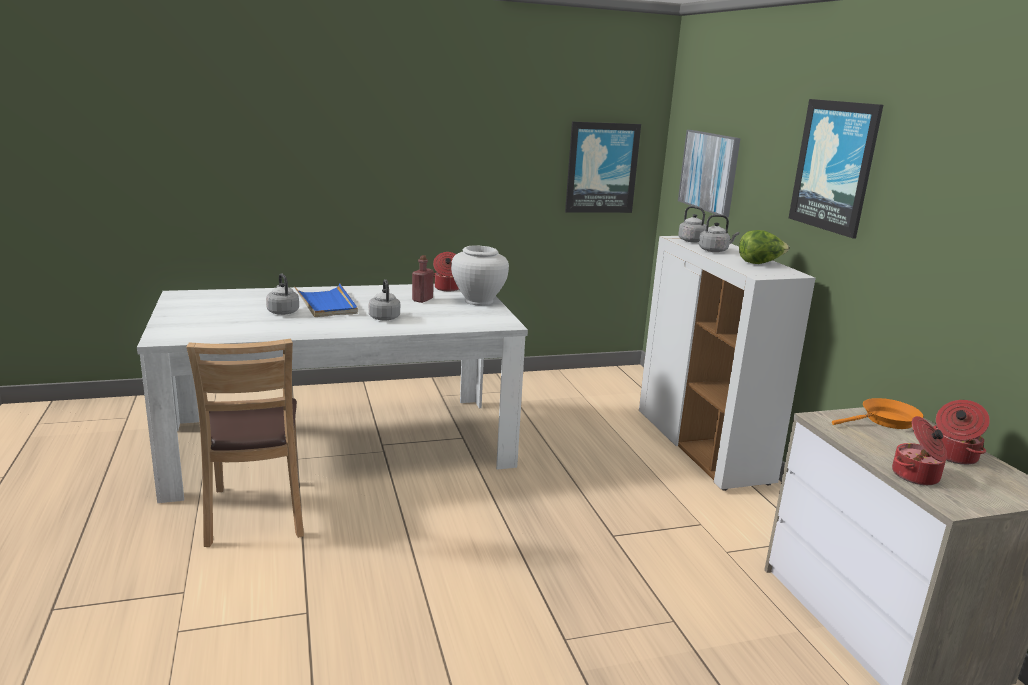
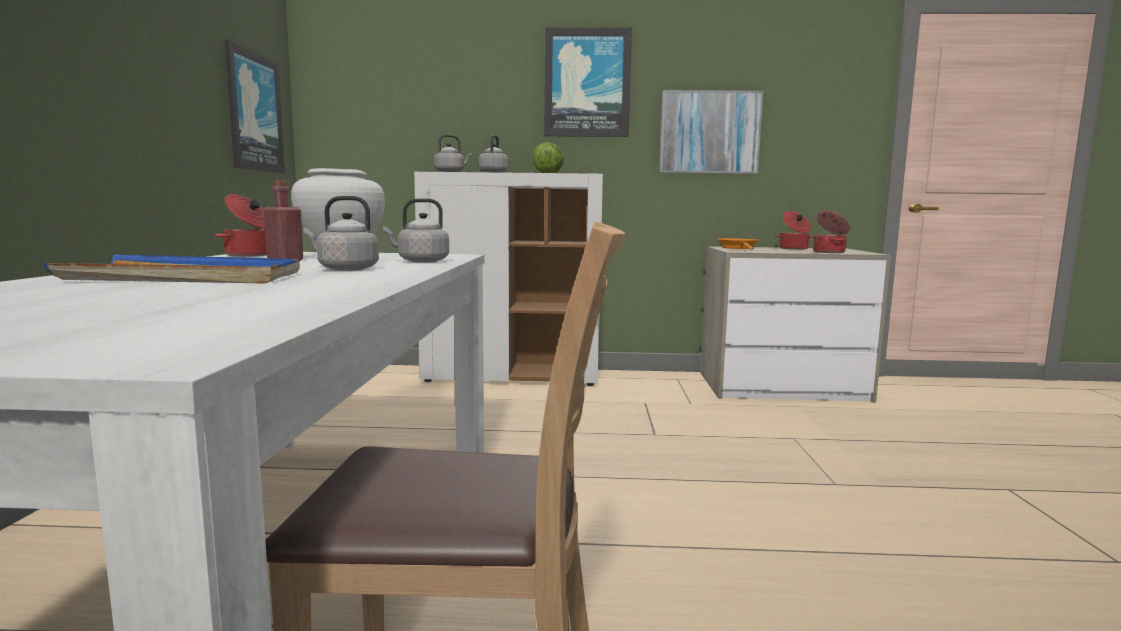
camera: 70 degrees left, 10 degrees down
(282, 311) = (171, 291): grey kettle -> grey kettle (420, 261)
(709, 171) = (396, 113): picture -> picture (709, 132)

